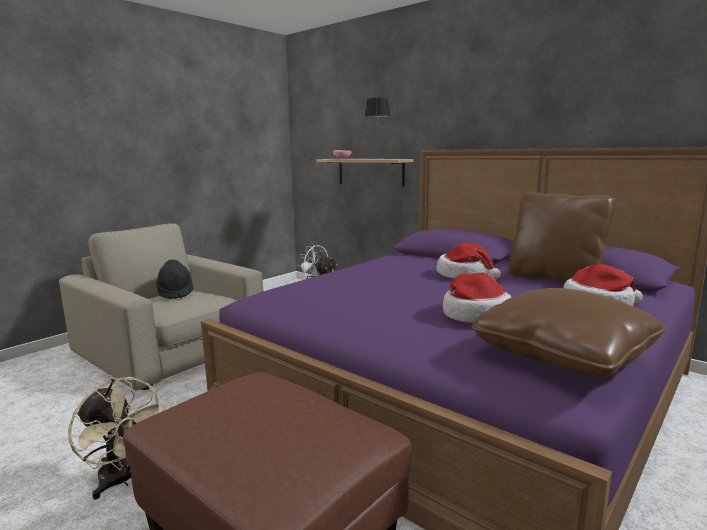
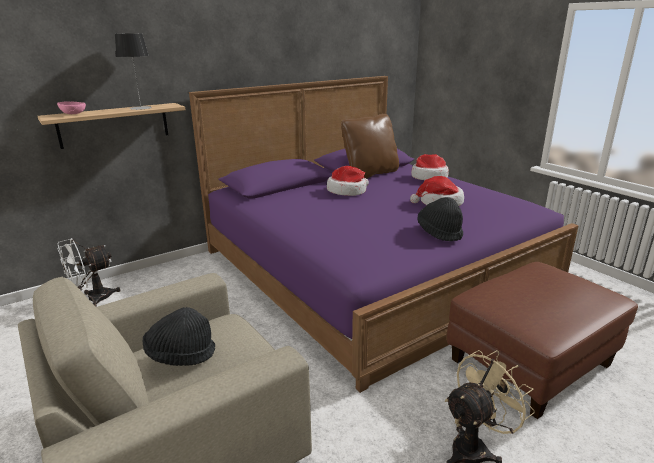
camera: 75 degrees left, 10 degrees up
(362, 320) = (439, 232): none -> black hat
(563, 354) = (499, 198): brown pillow -> none

